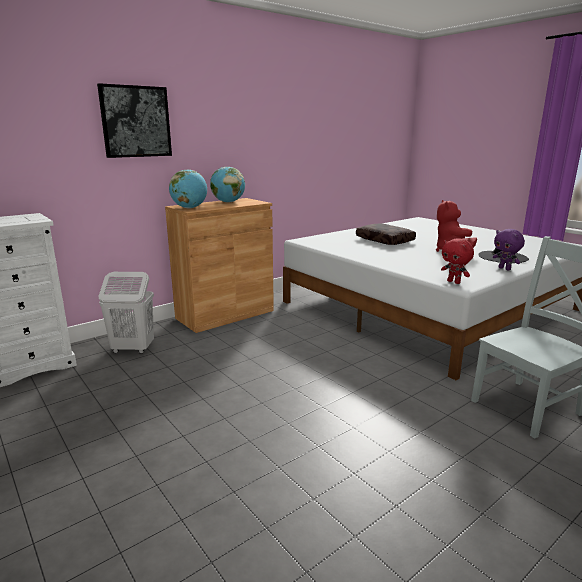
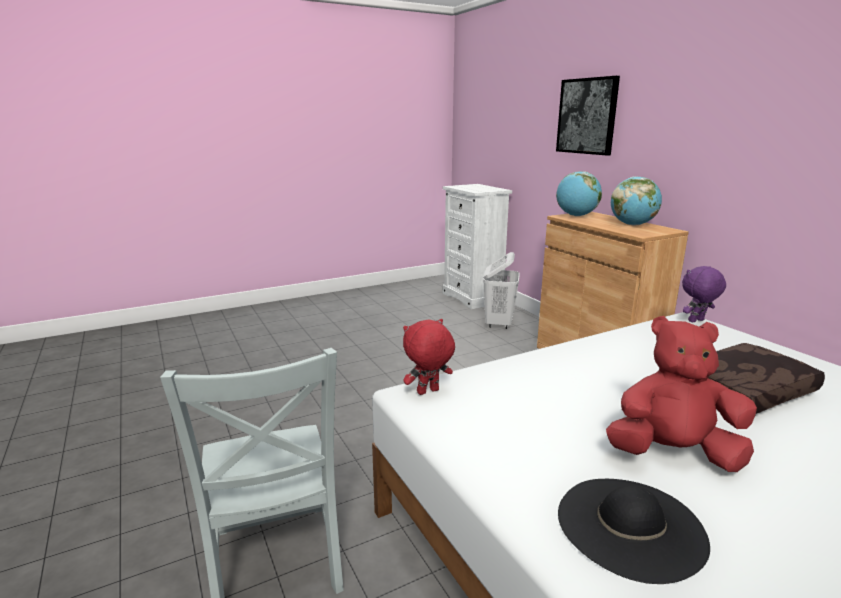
camera: 100 degrees right, 0 degrees up
(505, 269) = (506, 480): purple plush toy -> purple plush toy (696, 321)

